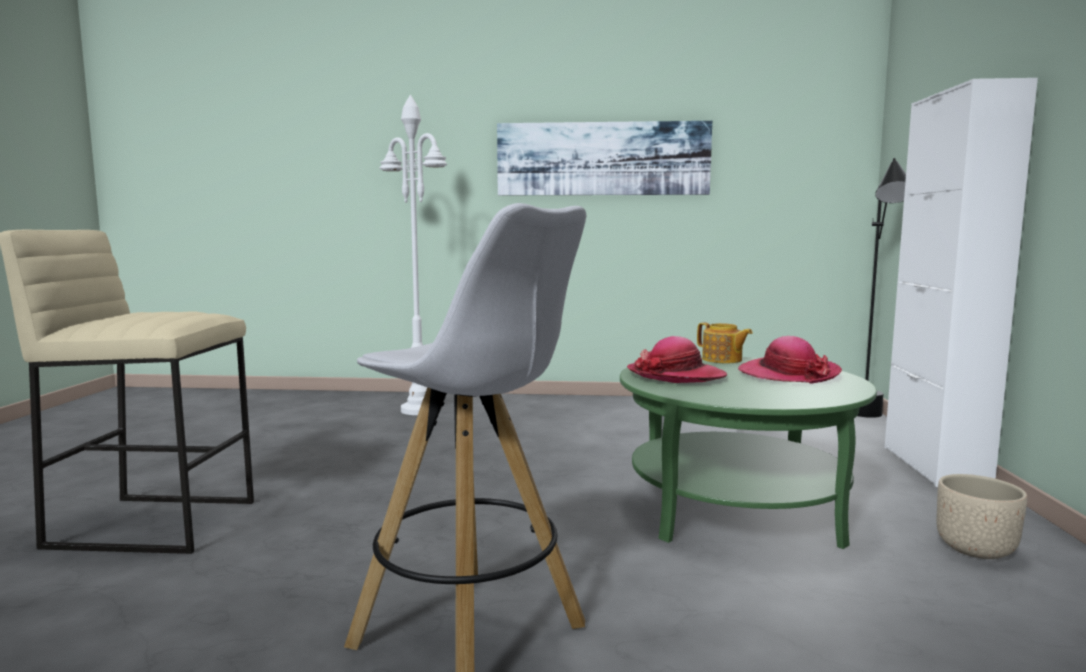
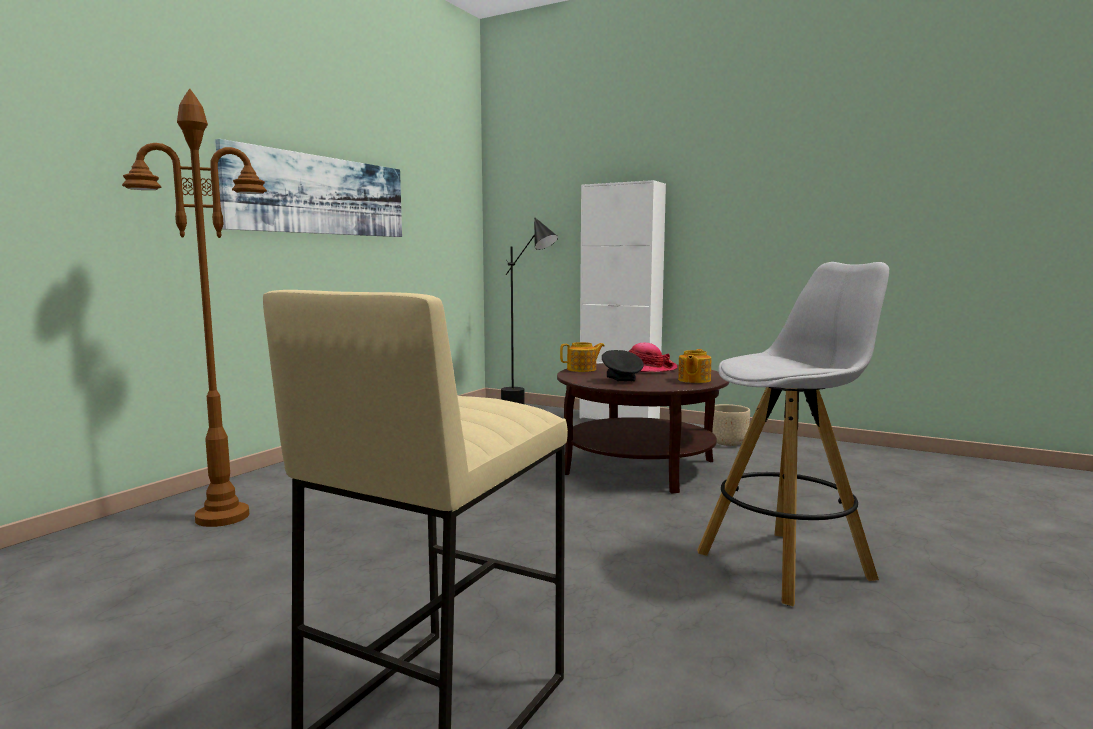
camera: 65 degrees left, 0 degrees up
(418, 410) = (221, 517): white floor lamp -> brown floor lamp
(676, 376) = (622, 381): hat -> black bowl
(736, 508) = (639, 467): green coffee table -> brown coffee table
(748, 396) = (693, 380): none -> teapot

